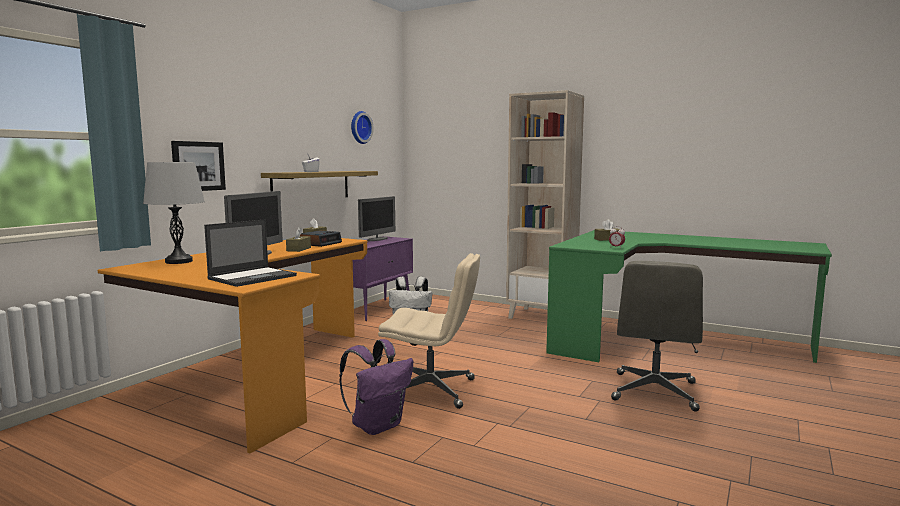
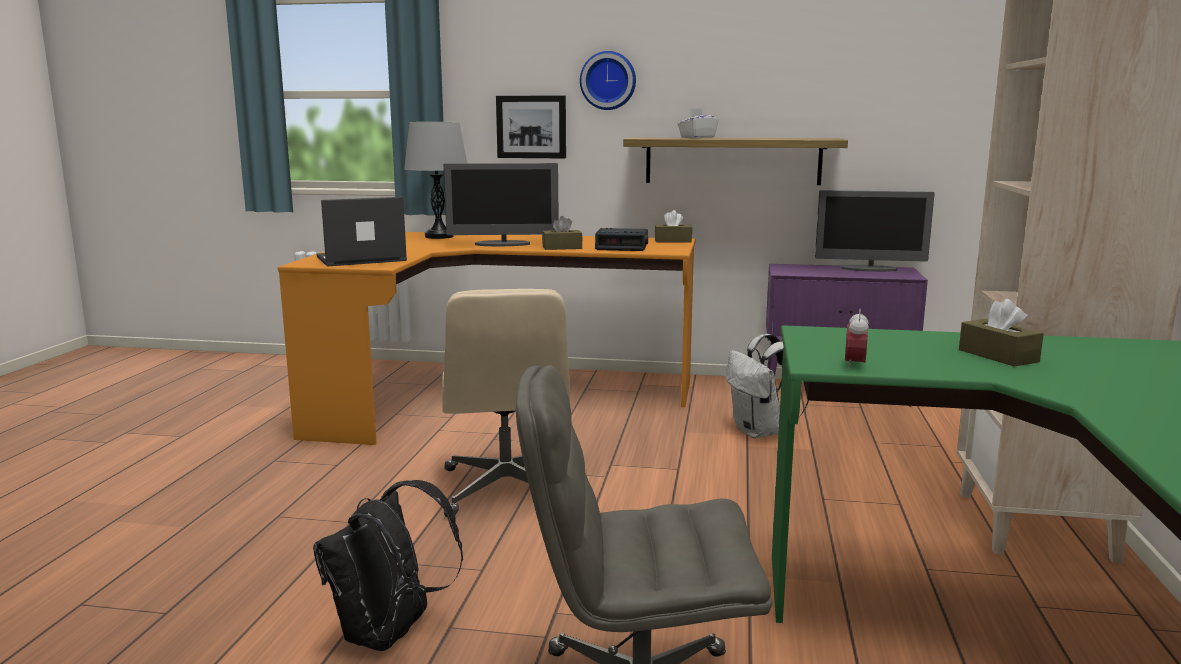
camera: 70 degrees right, 5 degrees up
(253, 277) = (360, 259): laptop -> laptop turned 135 degrees clockwise
(359, 127) = (872, 57): wall clock -> wall clock (608, 80)
(377, 426) = (374, 480): purple backpack -> none
(590, 433) = (389, 636): none -> black backpack

